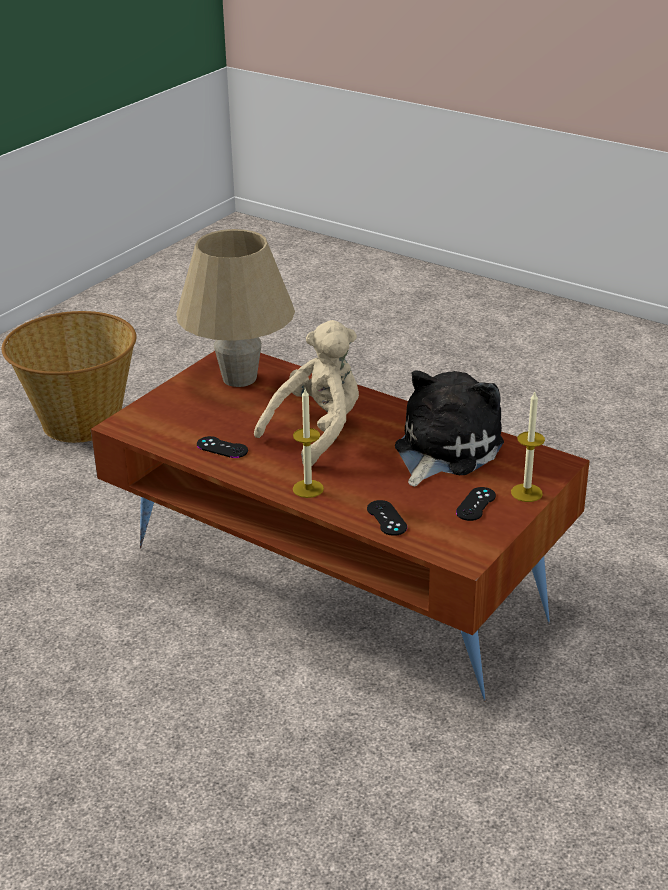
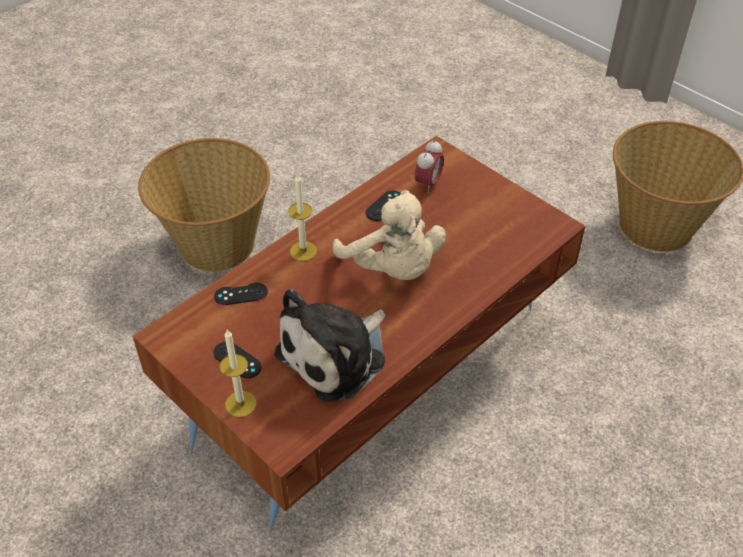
camera: 100 degrees right, 15 degrees up
(135, 759) = (216, 244): none -> basket
(179, 425) = (428, 183): none -> alarm clock
(239, 378) = (506, 226): beige table lamp -> none
(443, 450) = (336, 355): plush toy -> plush toy turned 90 degrees clockwise

